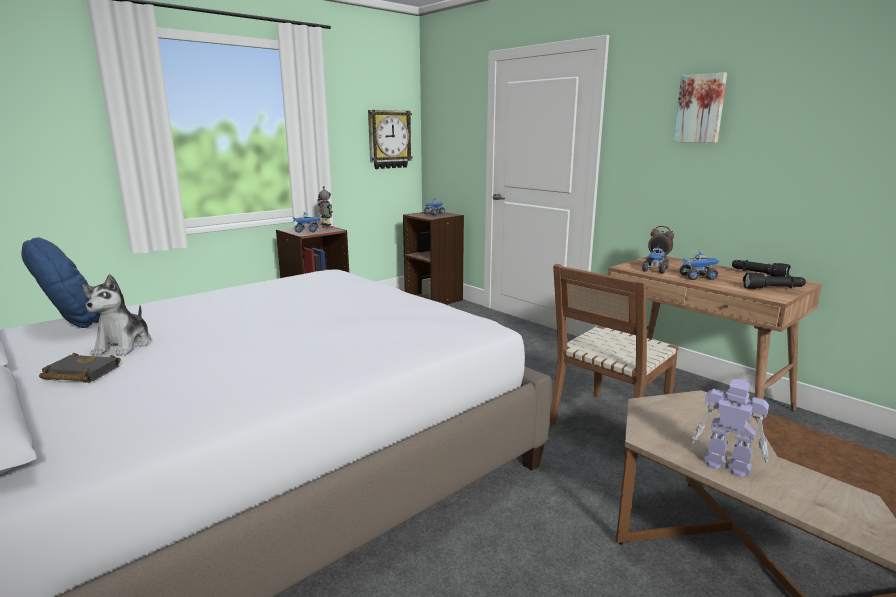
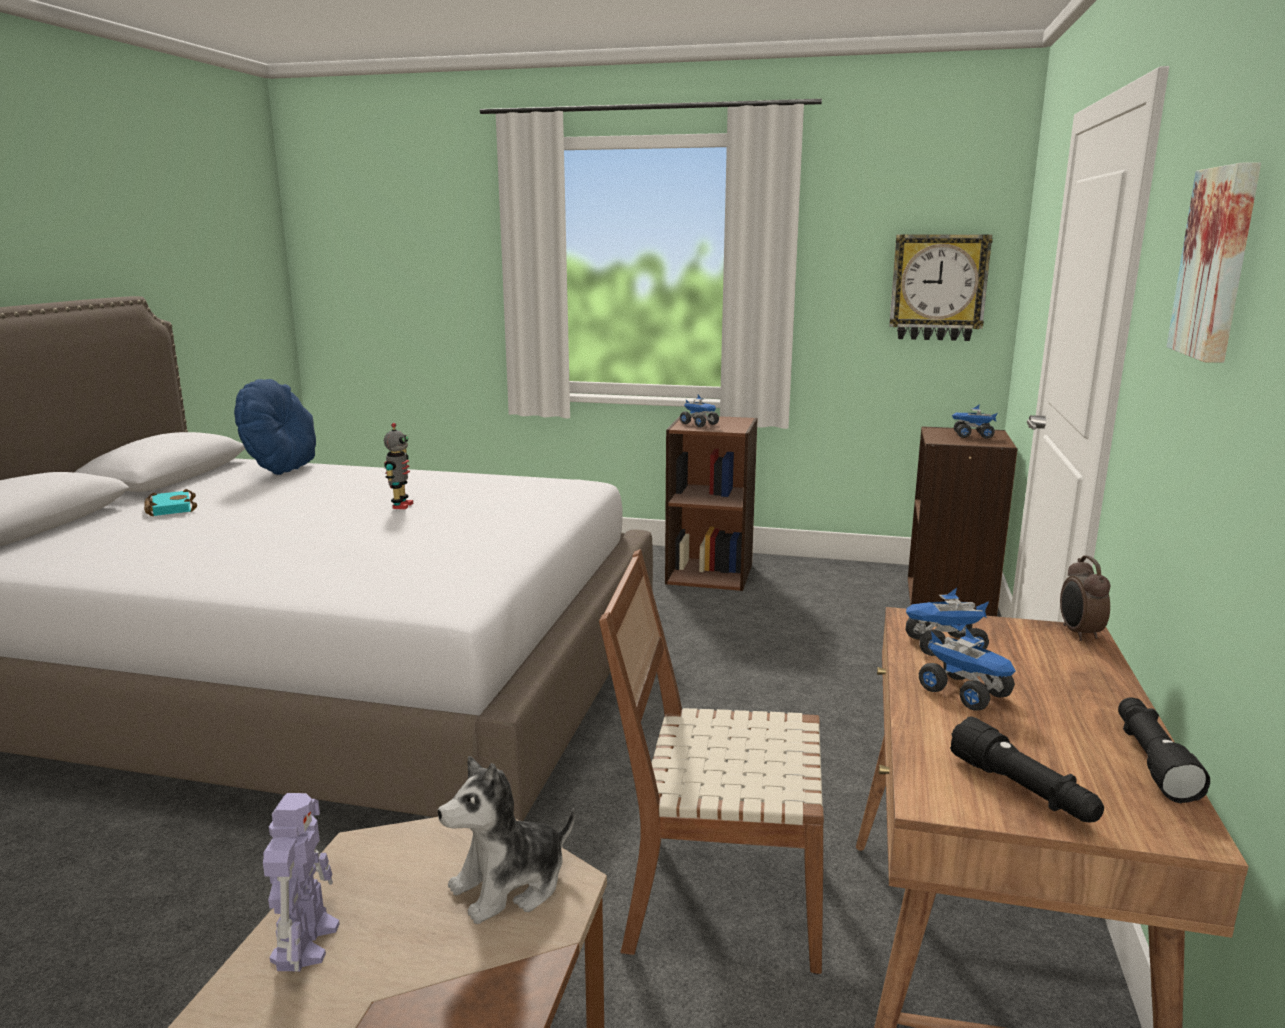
camera: 55 degrees right, 0 degrees up
(79, 374) = (169, 508): black book -> turquoise book
(124, 345) = (245, 497): plush toy -> plush toy (509, 885)
(326, 227) = (738, 424): toy robot -> toy robot (401, 506)

